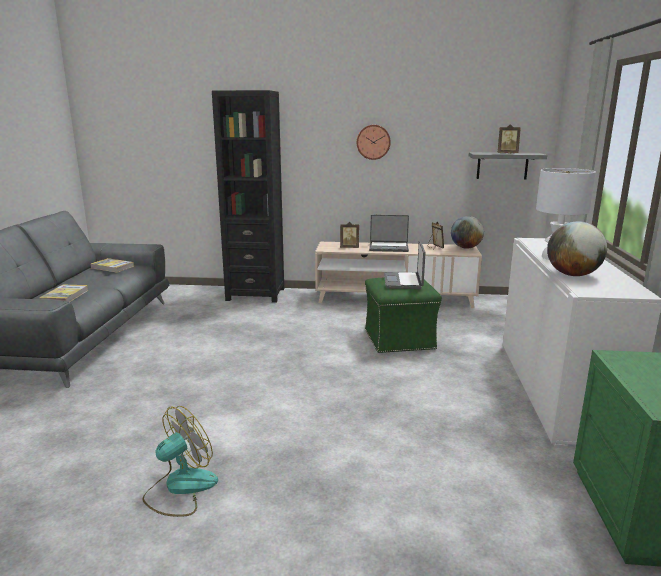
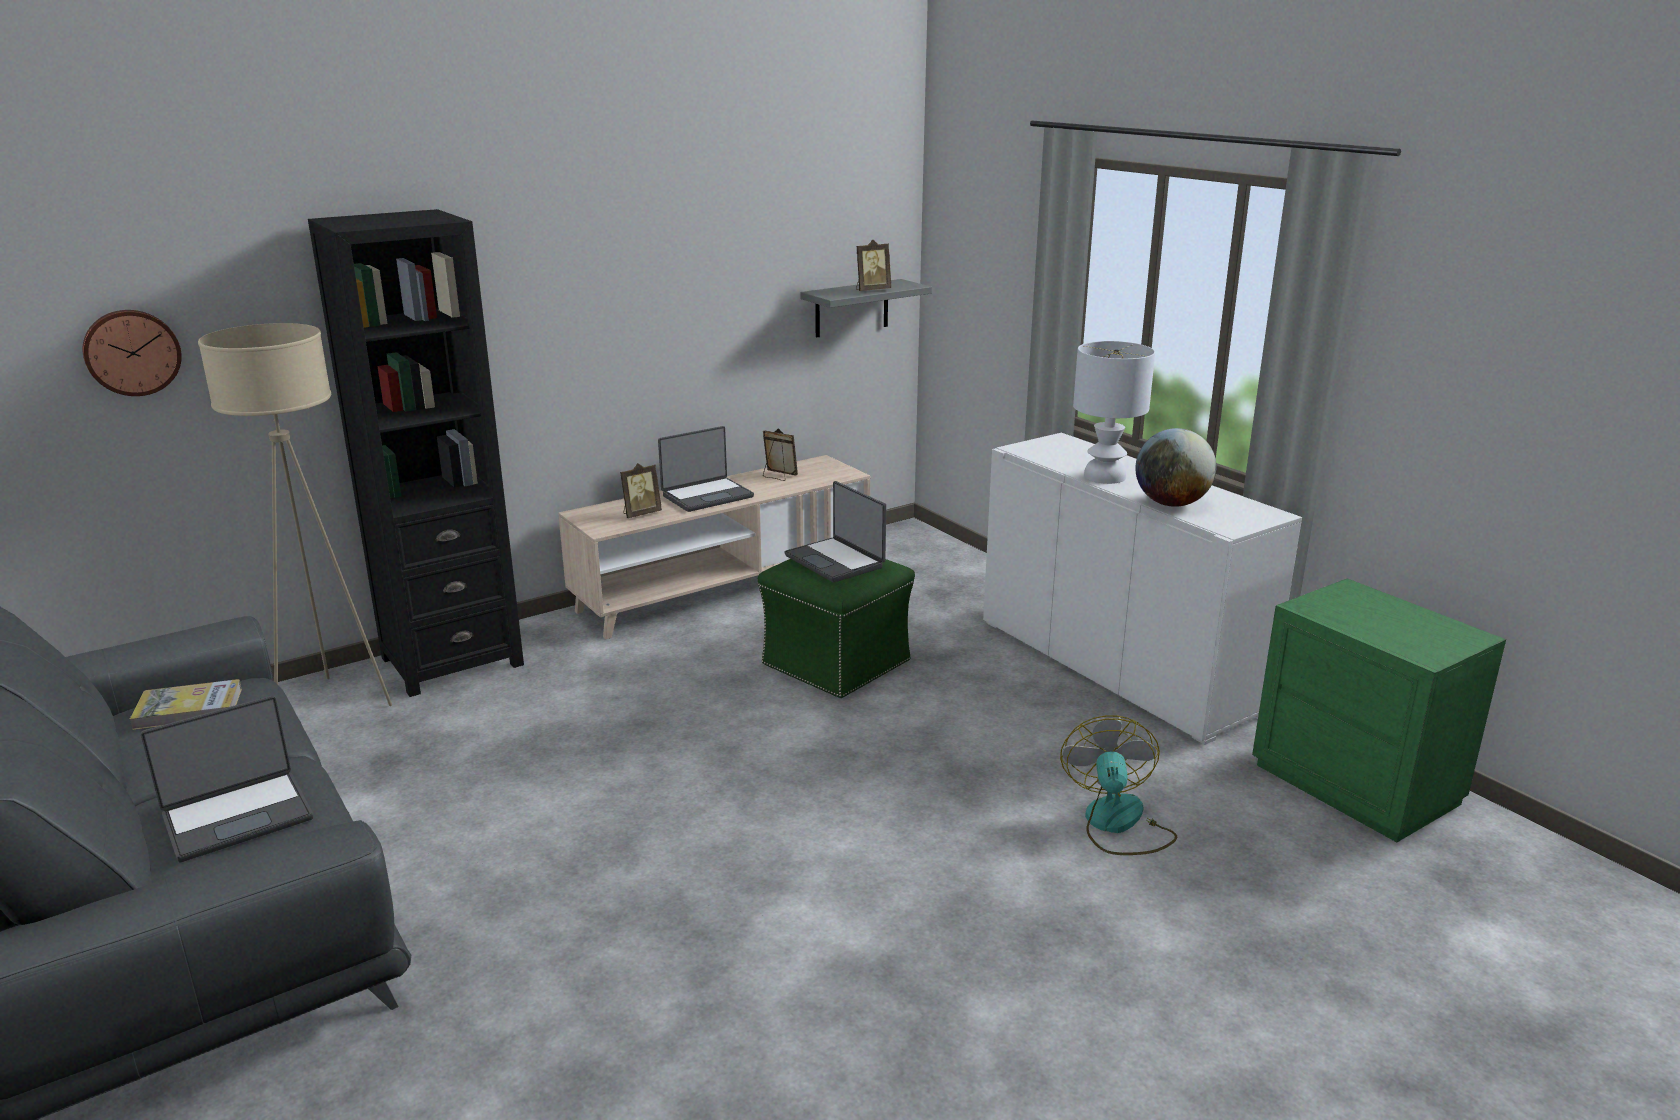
camera: 40 degrees left, 5 degrees up
(65, 296) = (237, 816): book -> laptop
(180, 488) = (893, 1037): fan -> fan (1117, 824)
(199, 296) = (330, 705): none -> beige floor lamp
(373, 142) = (638, 294): wall clock -> wall clock (132, 352)
(466, 248) = (824, 464): globe -> none

